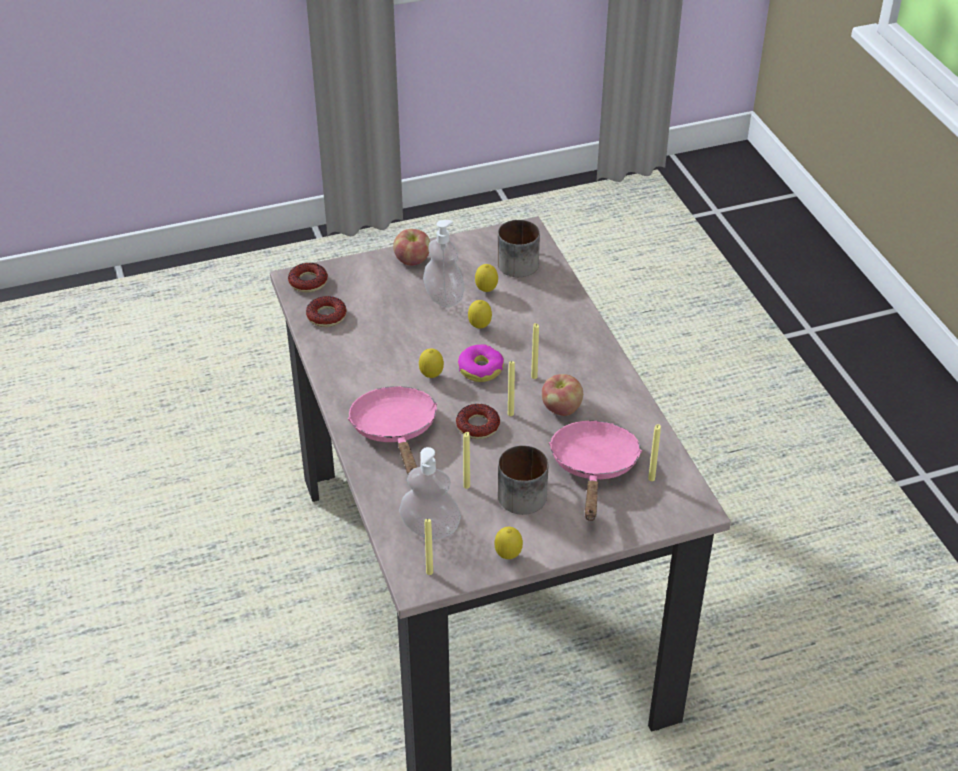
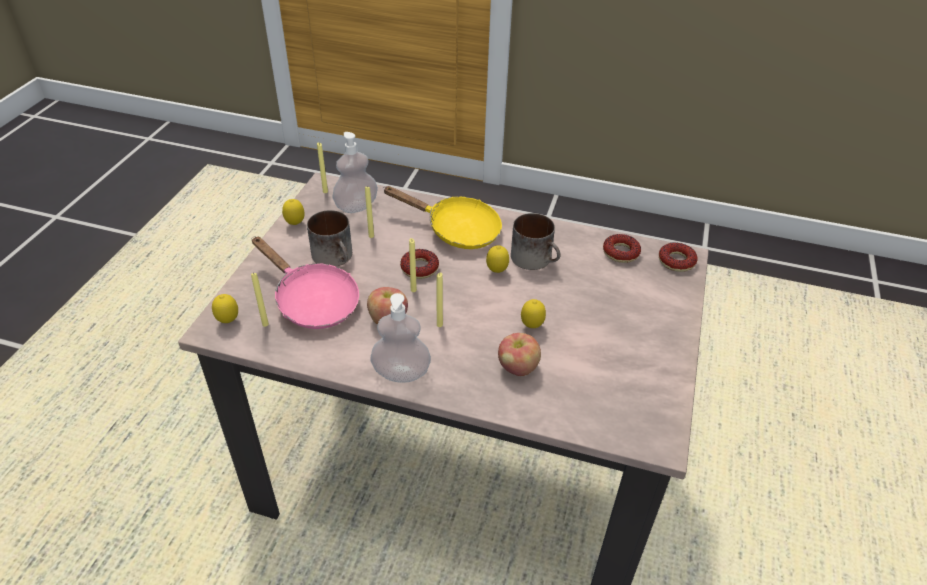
camera: 125 degrees right, 0 degrees up
(396, 432) = (456, 230): pink frying pan -> yellow frying pan
(412, 260) = (665, 333): apple -> apple (518, 367)
(444, 298) = (592, 326): soap dispenser -> soap dispenser (401, 373)
(480, 369) = (479, 300): donut -> none
(486, 291) = (579, 357): lemon -> lemon (228, 321)
(516, 261) = (611, 404): mug -> mug (536, 259)

